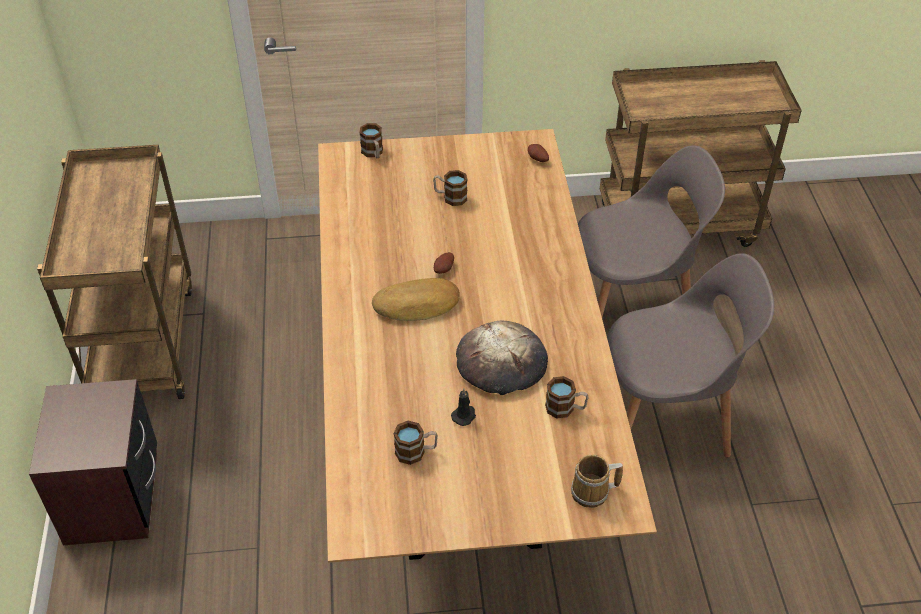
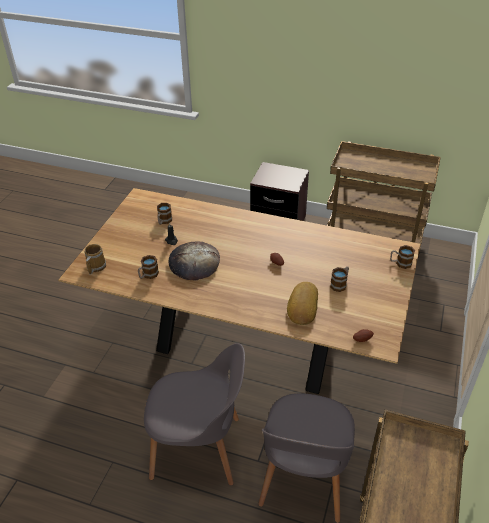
camera: 115 degrees right, 5 degrees down
(417, 305) = (255, 246): bread -> bread (302, 306)
(665, 418) = (199, 448): grey chair -> grey chair turned 105 degrees counterclockwise

